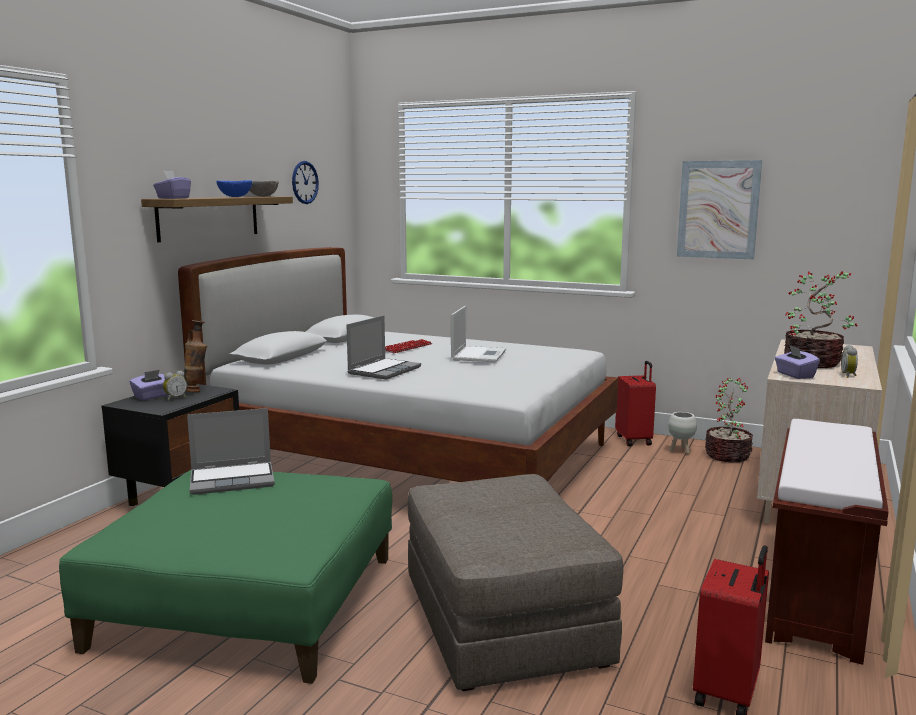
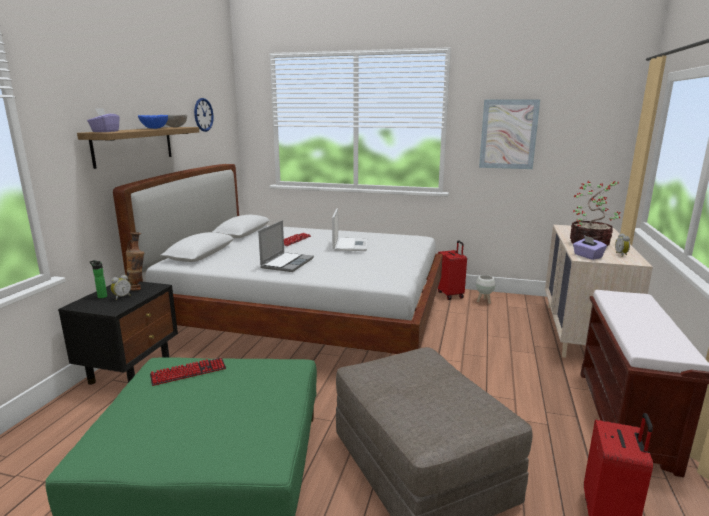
camera: 10 degrees left, 5 degrees up
(152, 396) = (101, 296): purple tissue box -> bottle
(233, 479) = (188, 372): laptop -> keyboard
(727, 455) = (515, 303): potted plant -> none

